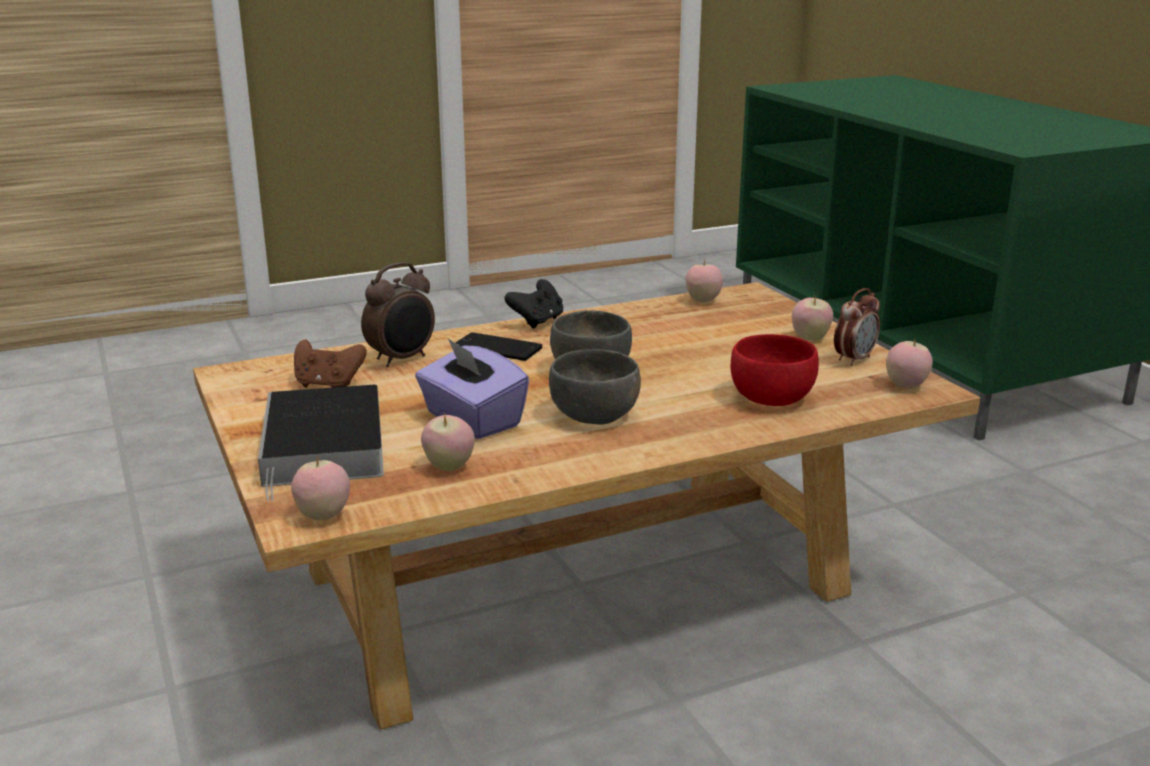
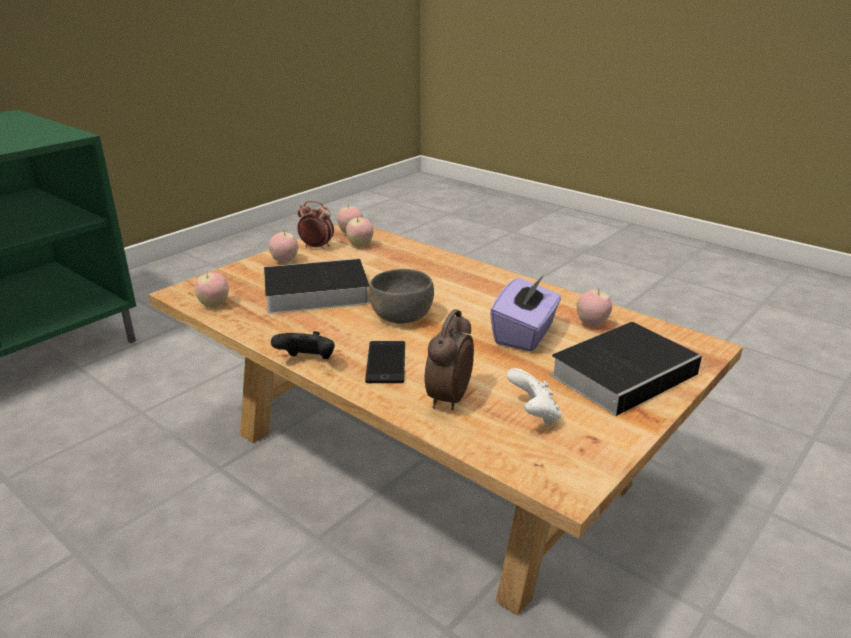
camera: 115 degrees left, 5 degrees up
(323, 516) = (691, 341): apple -> apple (360, 245)
(328, 385) = (534, 414): brown game controller -> white game controller
(402, 359) = (447, 399): alarm clock -> alarm clock turned 90 degrees counterclockwise
(595, 415) = (474, 299): grey bowl -> none
(695, 340) = (313, 293): none -> book
(771, 398) = (398, 259): red bowl -> none

